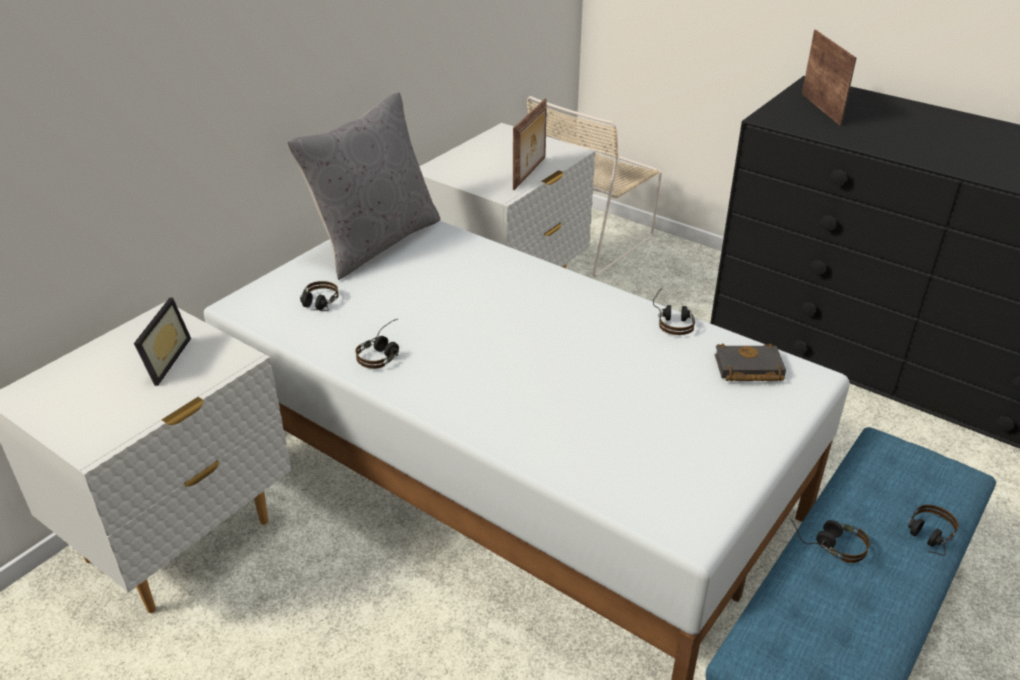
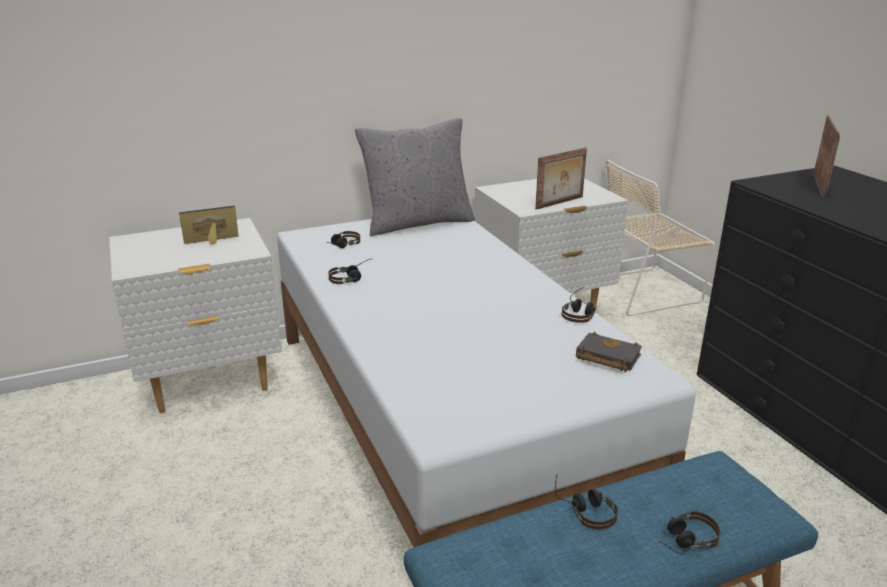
camera: 30 degrees right, 10 degrees down
(161, 360) = (212, 242): picture frame -> picture frame turned 150 degrees counterclockwise

